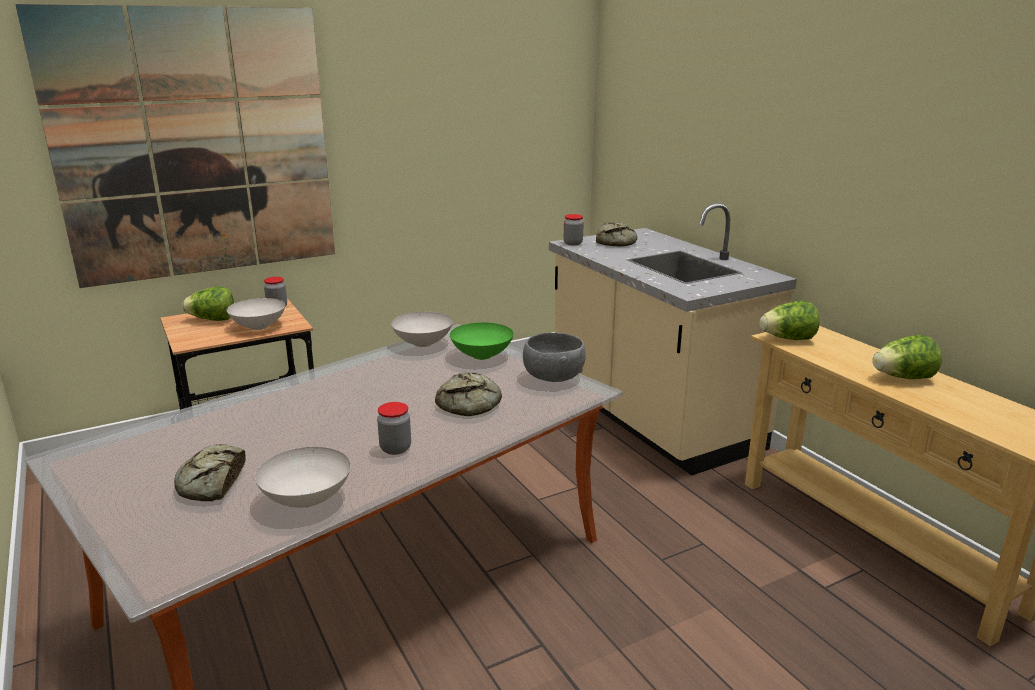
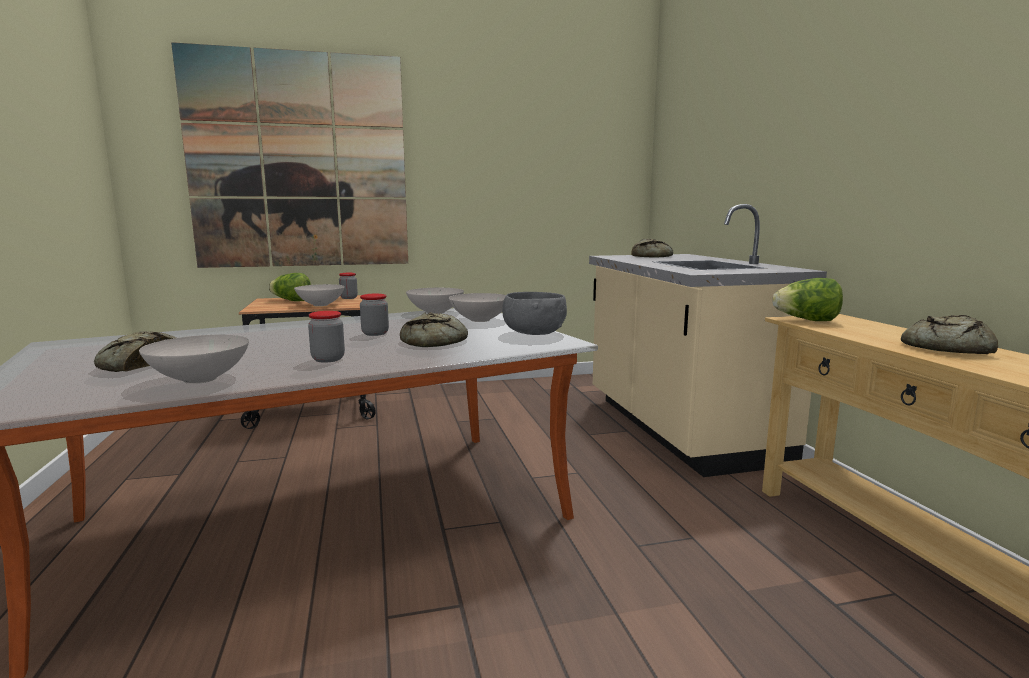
camera: 15 degrees right, 10 degrees down
(483, 355) = (481, 320): green bowl -> white bowl
(573, 243) = (610, 256): jar -> jar (375, 333)
(903, 378) = (944, 348): lettuce -> bread

